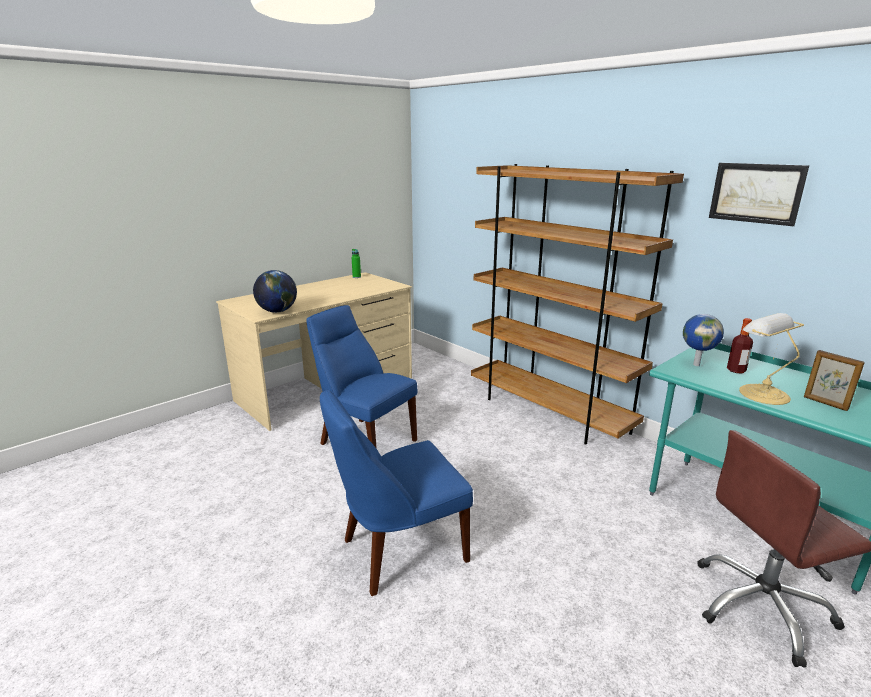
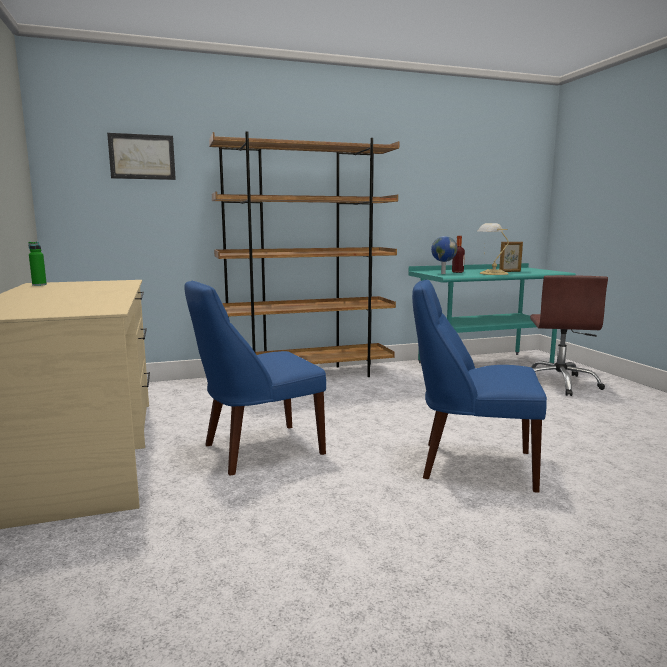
camera: 65 degrees left, 10 degrees down
(277, 311) = (106, 306): globe -> none
(399, 551) = (471, 464): blue chair -> blue chair turned 105 degrees clockwise
(755, 193) = (424, 160): picture -> picture (142, 157)

